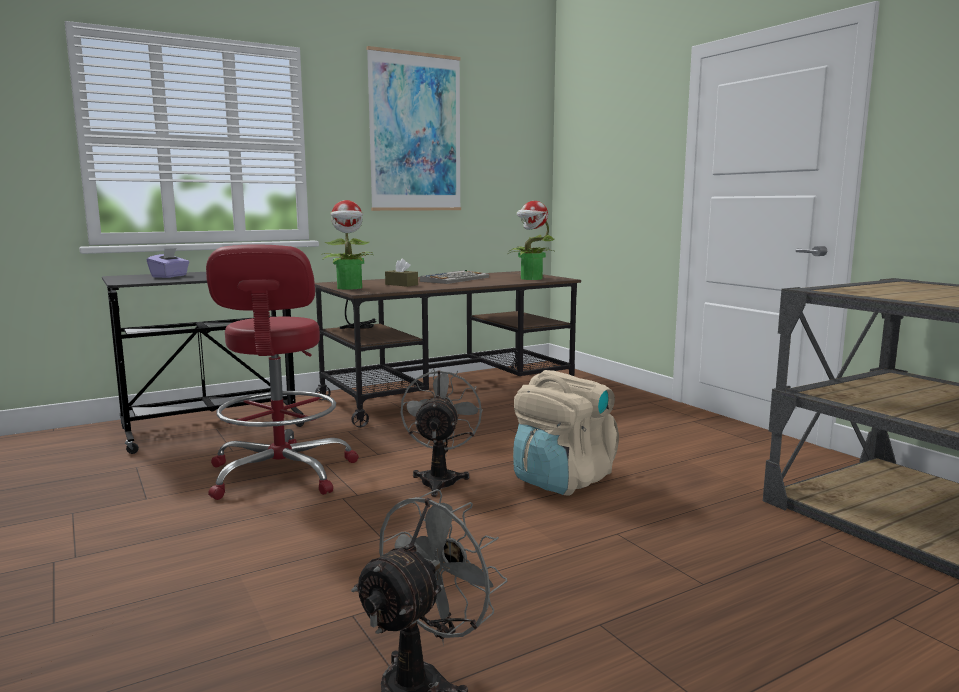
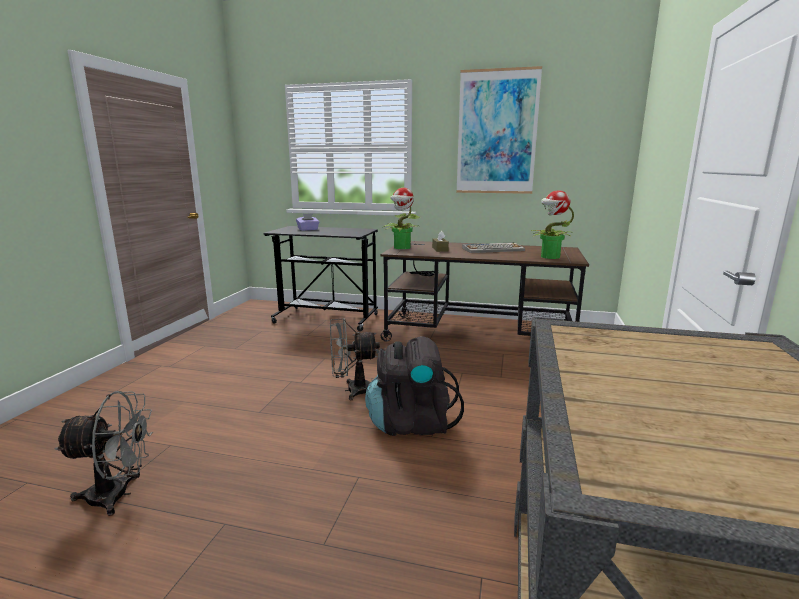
camera: 45 degrees right, 5 degrees up
(280, 474) = (297, 356): red stool -> none
(440, 479) = (352, 390): grey fan -> grey fan turned 150 degrees counterclockwise
(562, 480) = (411, 423): beige backpack -> black backpack

